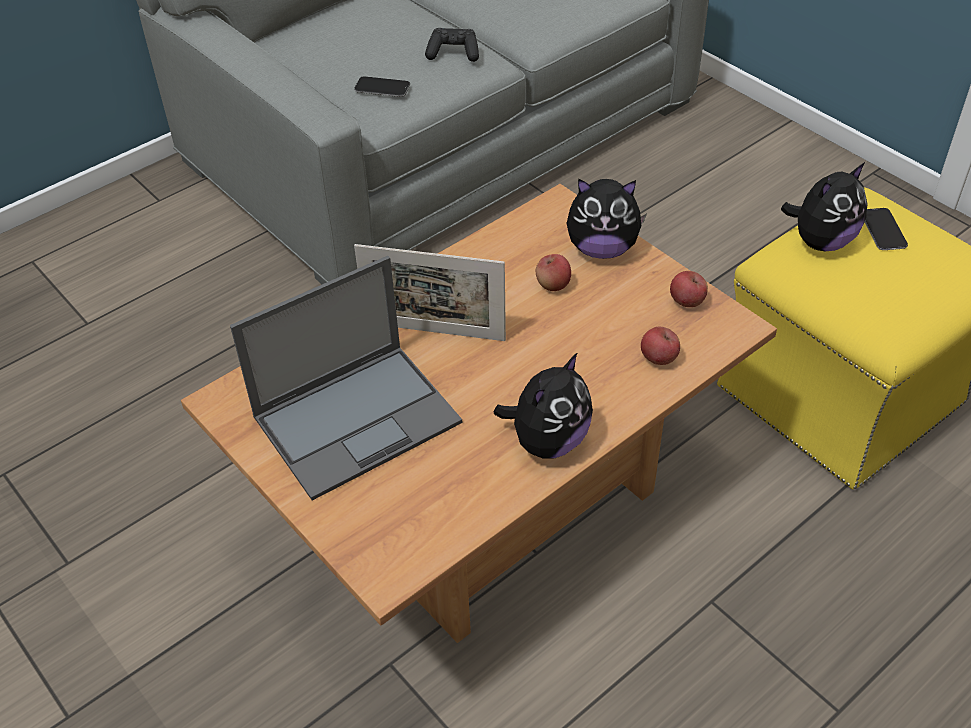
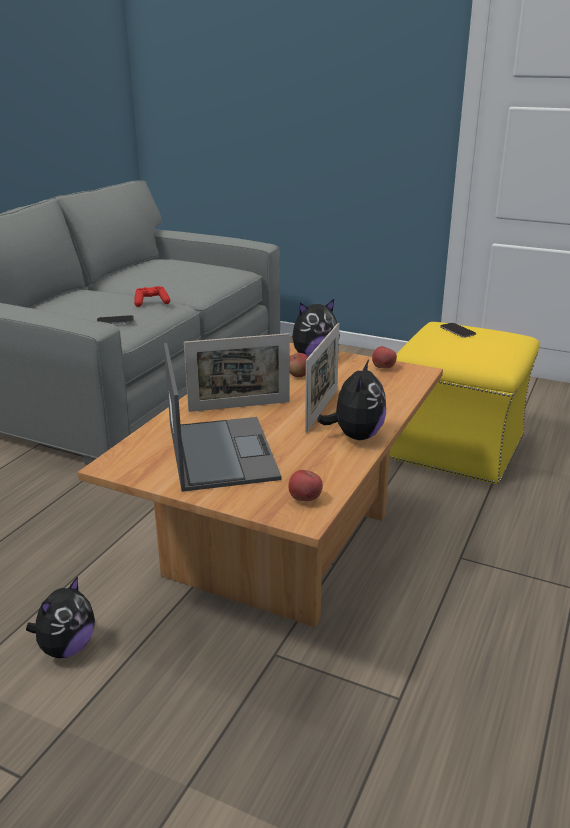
camera: 25 degrees left, 20 degrees down
(359, 418) = (221, 452): laptop -> laptop turned 45 degrees counterclockwise
(453, 53) = (151, 303): black game controller -> red game controller
(538, 371) = (322, 409): none -> picture frame
(658, 358) = (389, 391): apple -> apple (305, 499)
(821, 241) = (429, 340): plush toy -> plush toy (66, 647)

